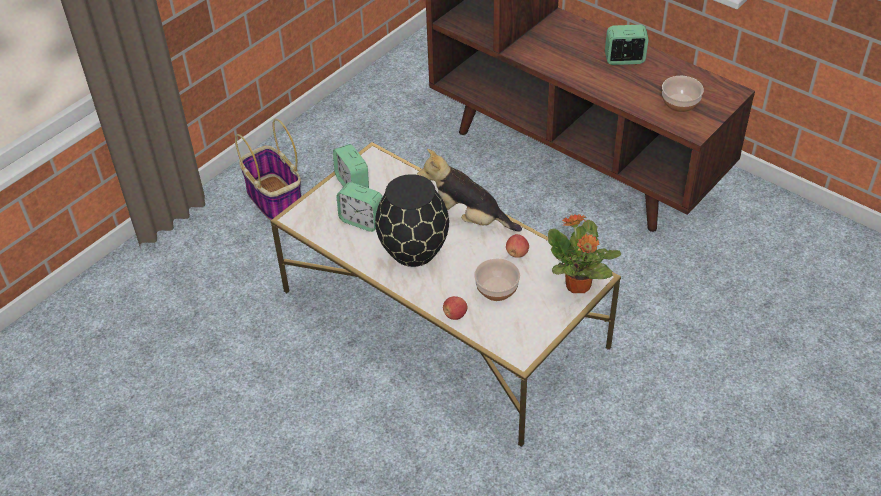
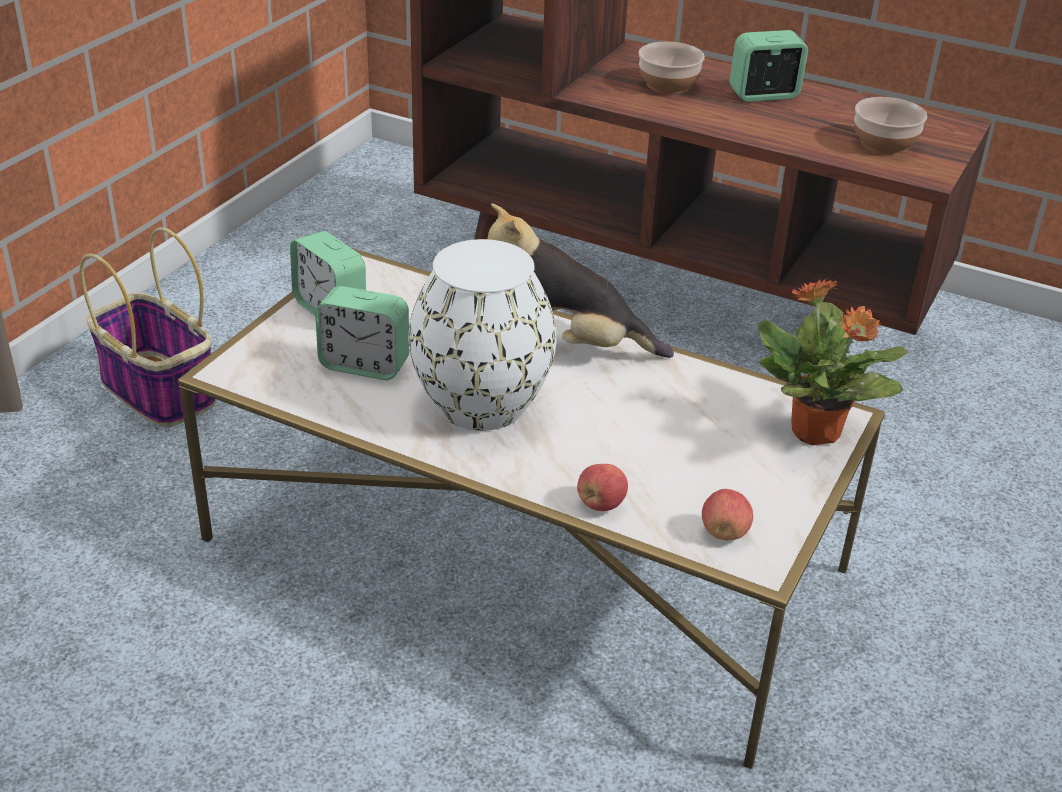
camera: 15 degrees left, 10 degrees down
(415, 250) = (483, 404): black vase -> white vase
(496, 289) = (665, 452): bowl -> bowl (667, 84)
(517, 253) = (680, 391): apple -> apple (724, 532)

